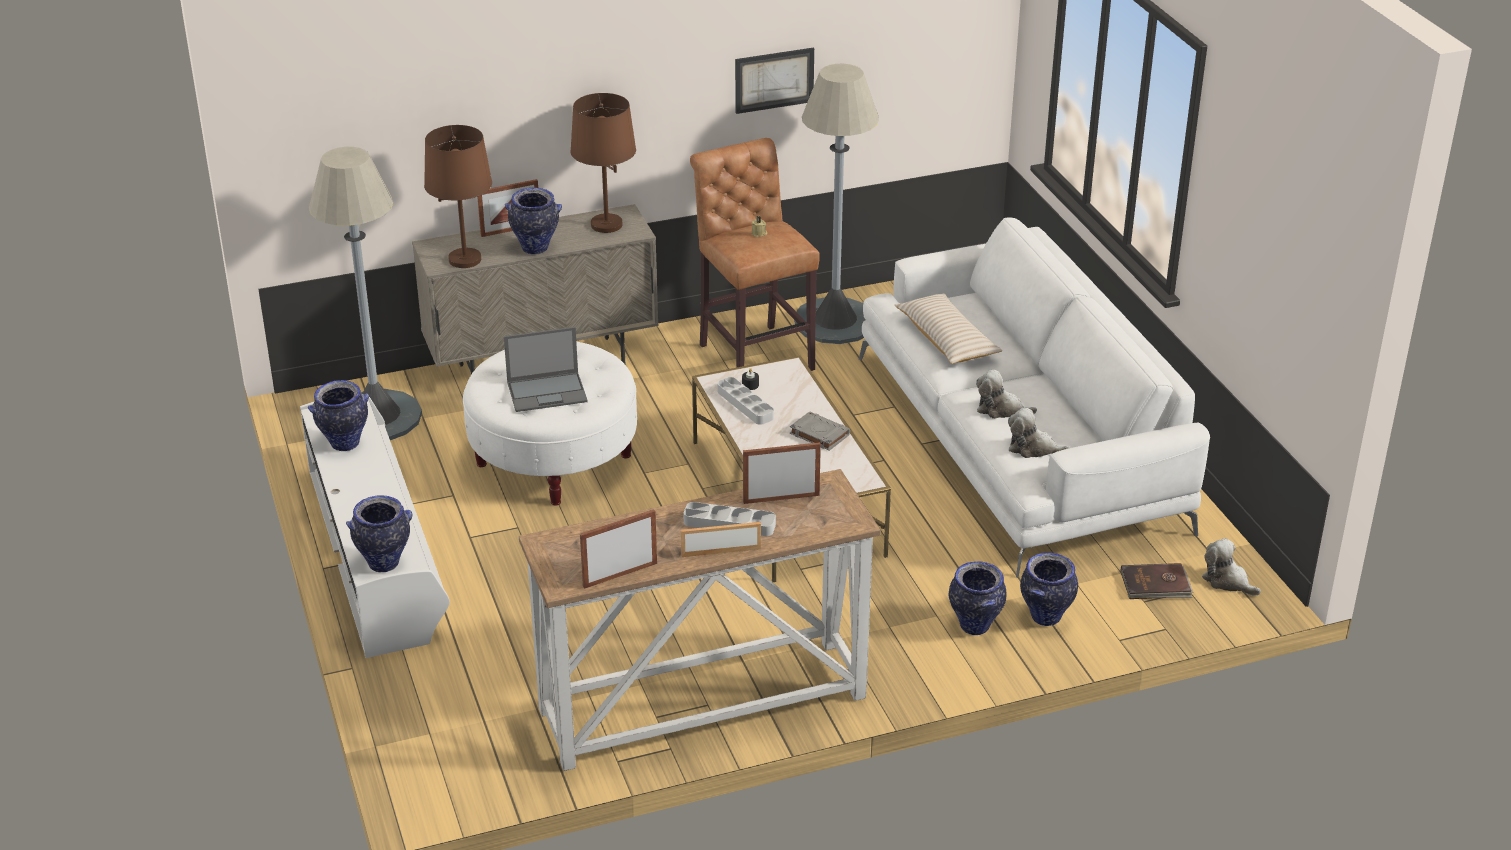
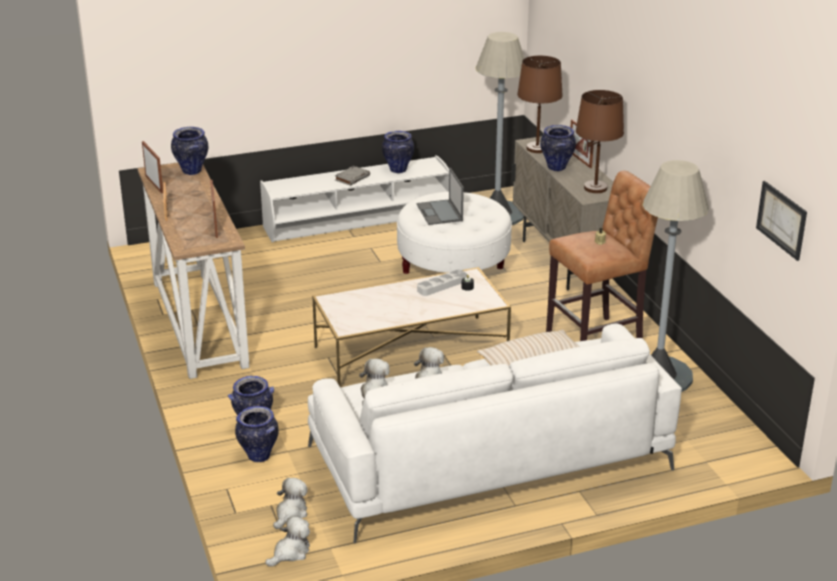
camera: 90 degrees right, 5 degrees down
(384, 563) = (281, 187): vase -> vase (192, 171)
(729, 523) = (193, 212): grey tray -> none
(774, 80) = (700, 165): picture -> picture (782, 220)
(818, 434) = (404, 312): grey book -> grey book (352, 178)
(1156, 585) = (290, 513): brown book -> plush toy

